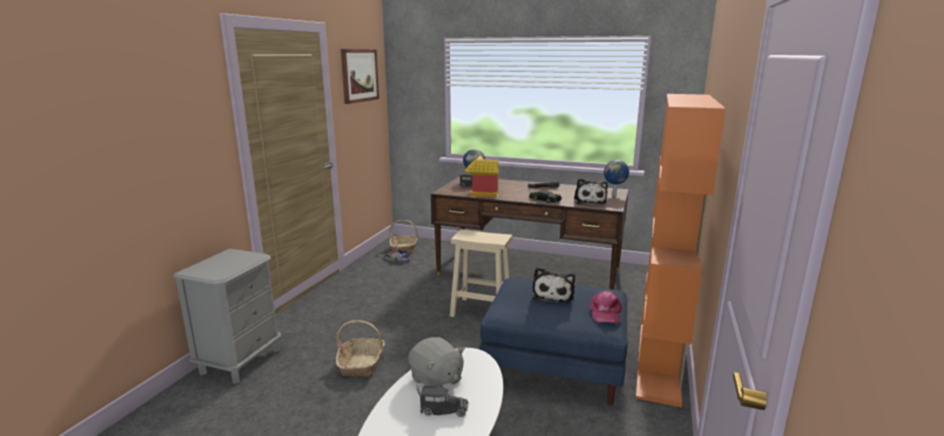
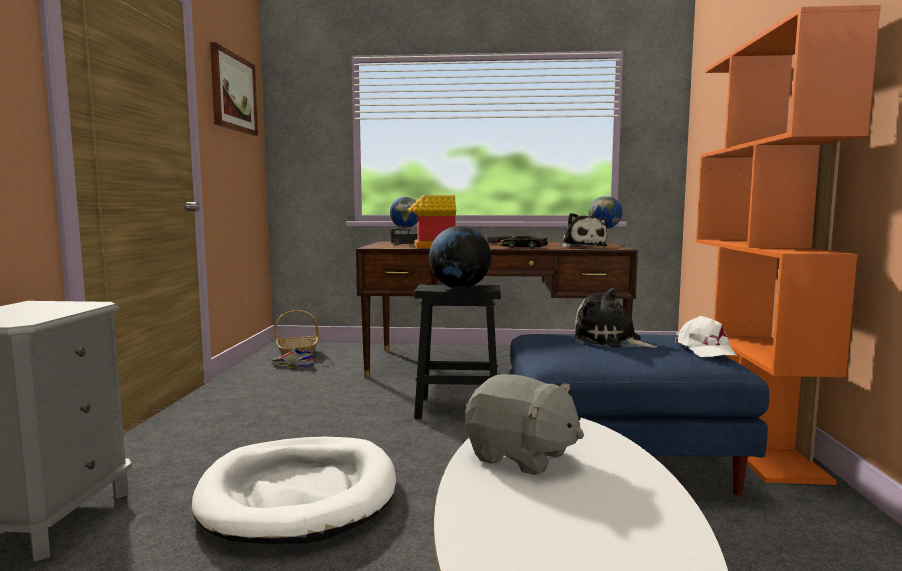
camera: 15 degrees left, 10 degrees down
(362, 363) = (299, 494): basket -> white dog bed
(441, 410) = (576, 496): toy truck -> none
(480, 310) = (456, 408): beige stool -> black stool
(482, 237) = (460, 288): none -> globe
(553, 295) = (610, 341): plush toy -> plush toy turned 135 degrees clockwise
(605, 312) = (705, 350): pink cap -> white cap

